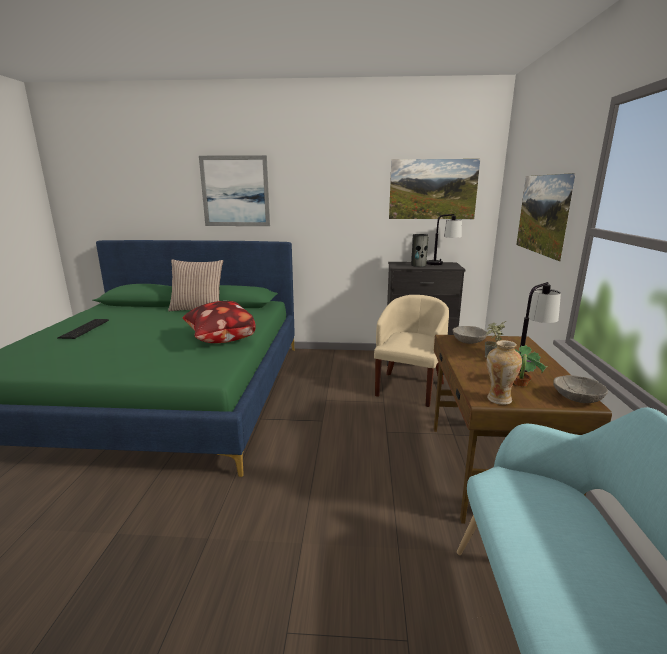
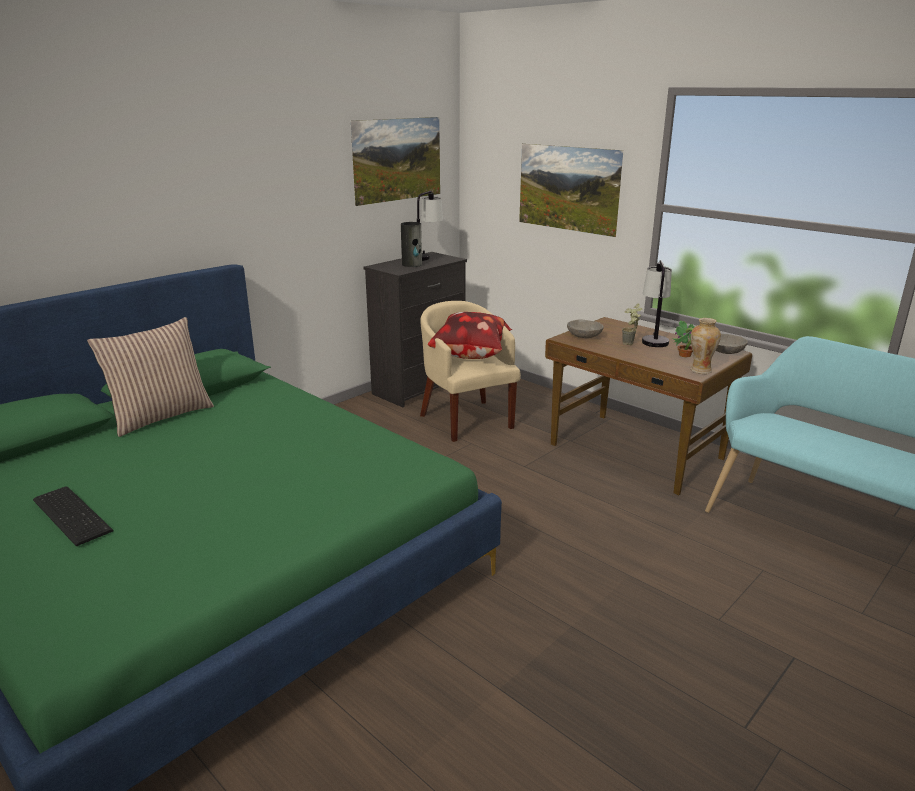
camera: 50 degrees left, 5 degrees up
(220, 340) = (331, 434): pillow -> pillow (471, 356)
(235, 191) = (128, 189): picture -> none

